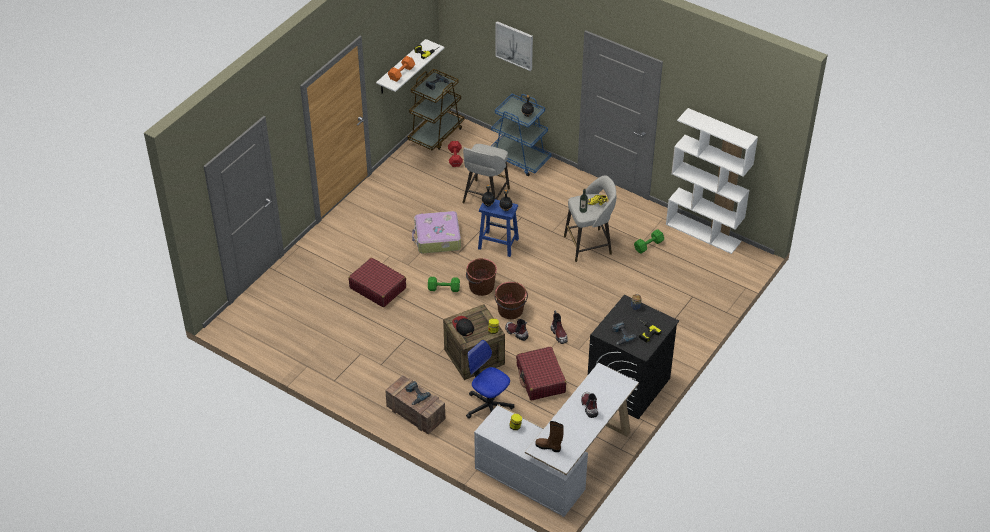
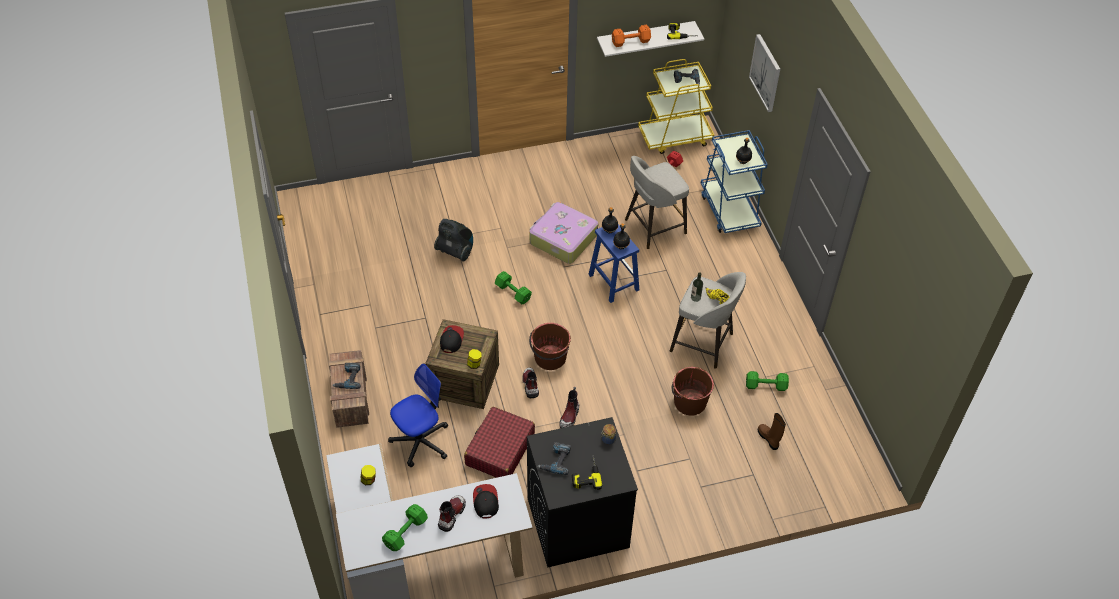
camera: 40 degrees right, 5 degrees up
(377, 288) = (455, 251): red suitcase -> vacuum cleaner
(436, 134) = (675, 137): brown cart -> yellow cart
(481, 287) = (549, 314): brown bucket -> brown bucket (689, 402)
(488, 406) = (421, 441): office chair -> office chair turned 60 degrees clockwise
(549, 447) = (363, 527): brown boot -> brown boot (768, 439)
(575, 431) = (406, 532): none -> green dumbbell
(599, 387) = (485, 502): none -> cap
(703, 233) = (843, 412): white bookcase -> none

